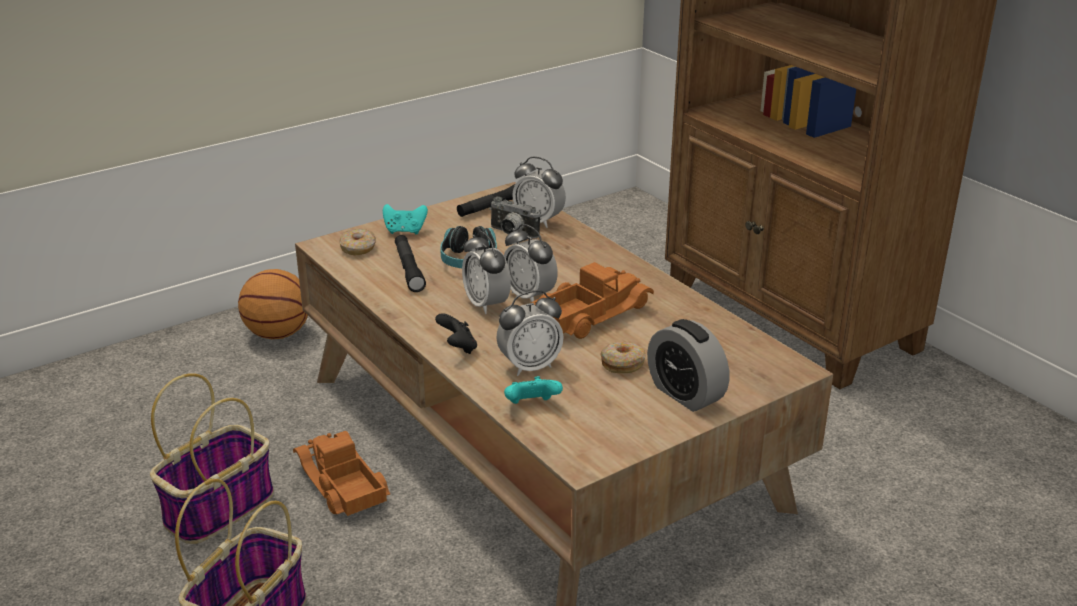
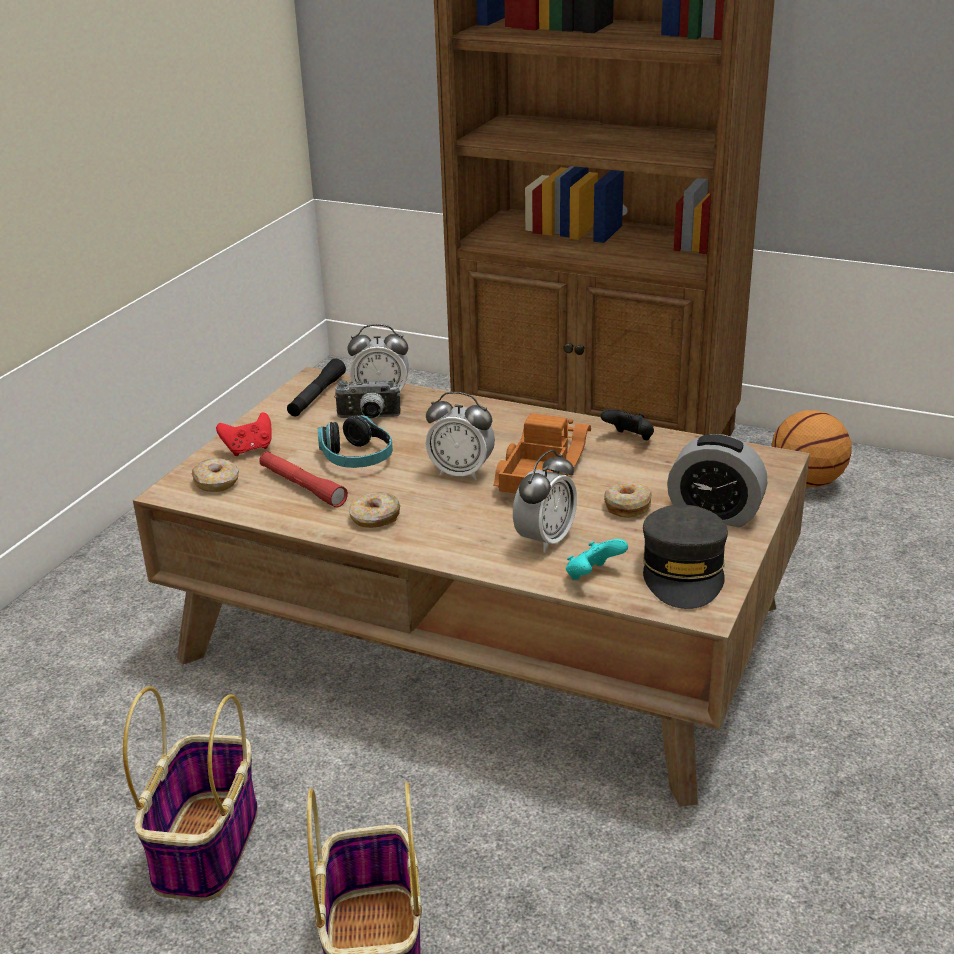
camera: 30 degrees left, 0 degrees up
(278, 334) = (79, 628): basketball -> basketball (807, 482)
(340, 484) = (322, 760): toy truck -> none
(405, 231) = (249, 449): turquoise game controller -> red game controller
(409, 269) = (302, 486): black flashlight -> red flashlight
(430, 308) = (375, 518): none -> donut
(458, 348) = (452, 547): black game controller -> black game controller (629, 439)
(486, 304) = (428, 495): alarm clock -> none
(604, 428) = (683, 571): none -> grey cap

